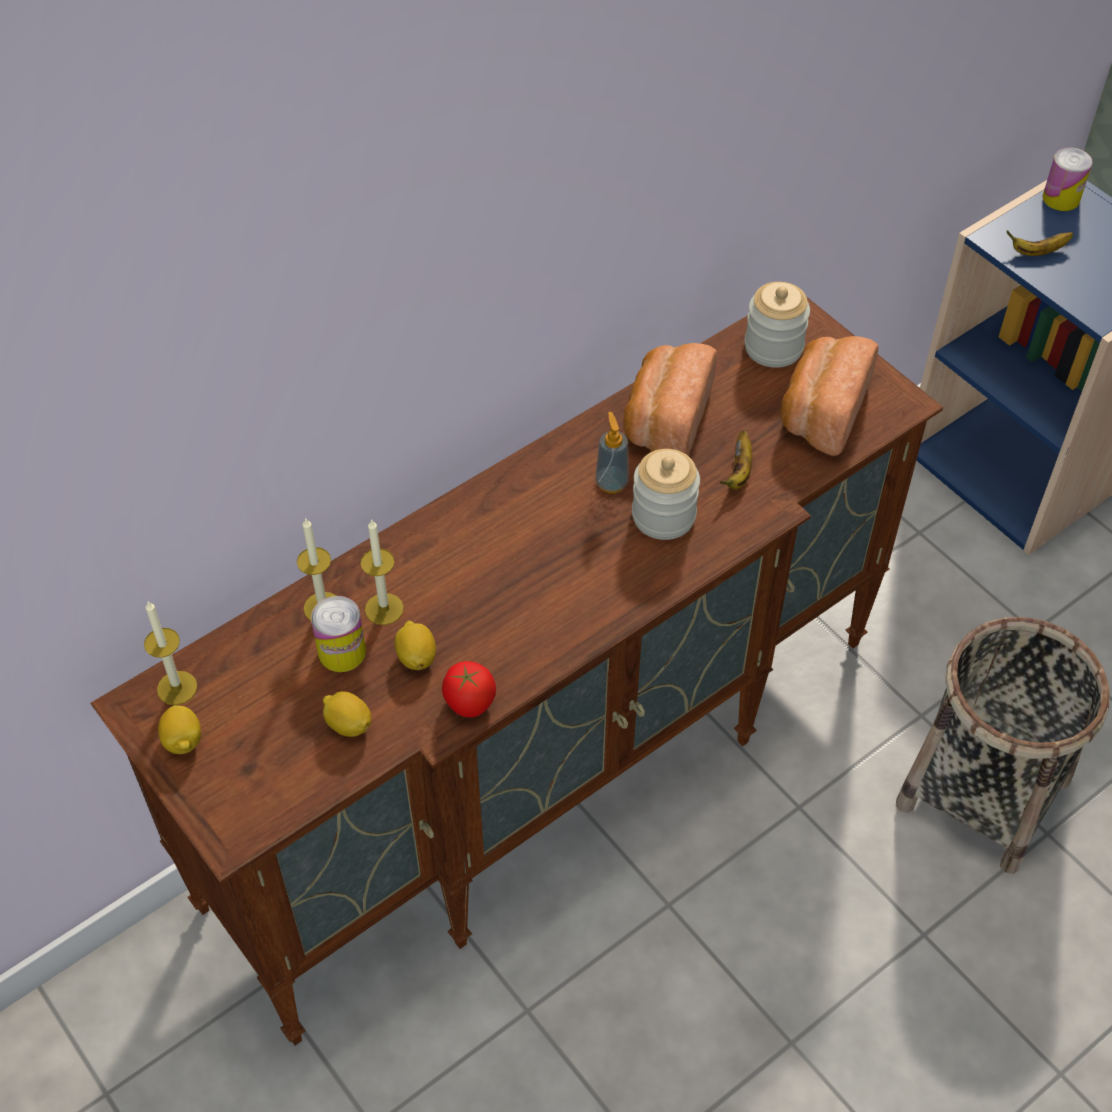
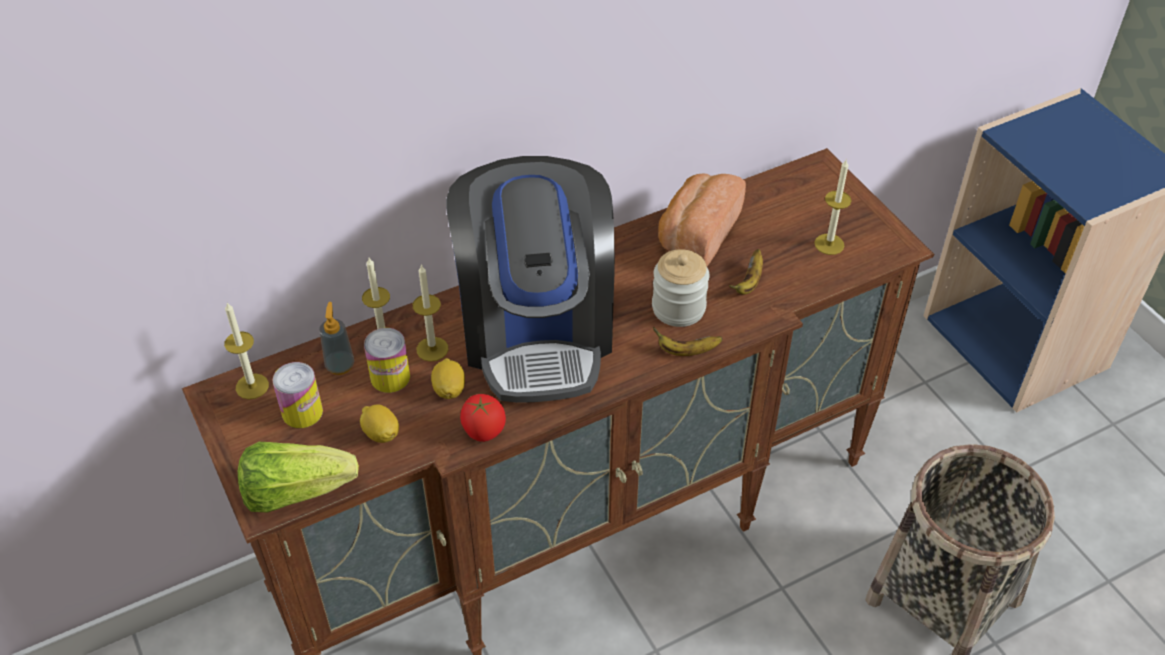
camera: 10 degrees right, 5 degrees down
(183, 741) = (246, 427): lemon -> none
(264, 812) = (295, 492): none -> lettuce
(503, 567) = (537, 330): none -> coffee machine
(611, 482) = (641, 277): soap dispenser -> soap dispenser (340, 365)
(773, 347) = (799, 191): jar -> none
(821, 411) = (829, 244): bread -> candle
(1037, 251) = (1042, 148): banana -> banana (686, 351)
(1061, 198) = (1070, 110): can -> can (302, 412)

